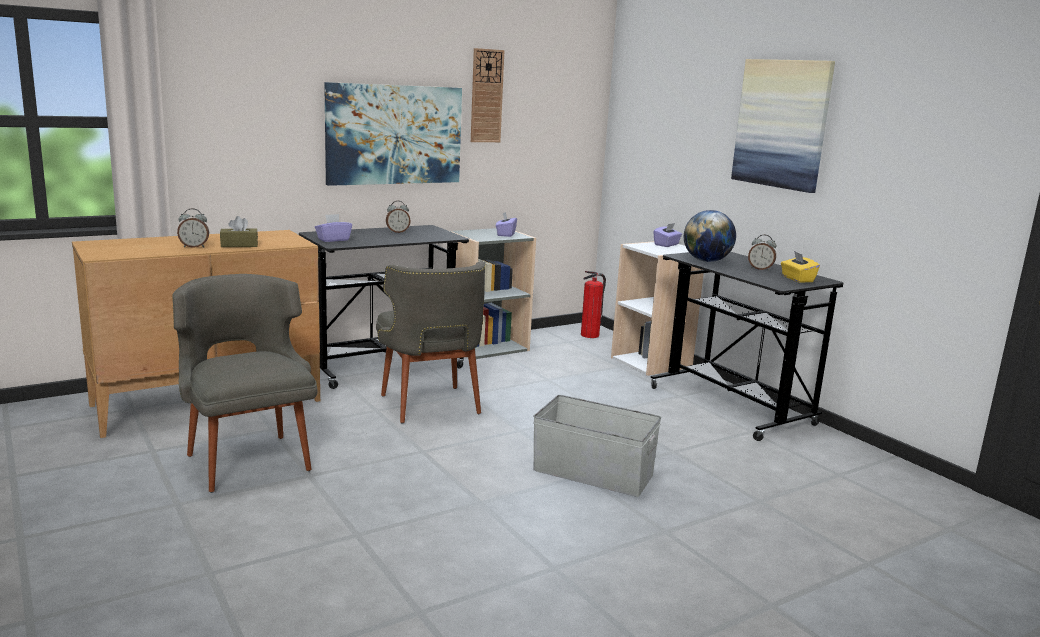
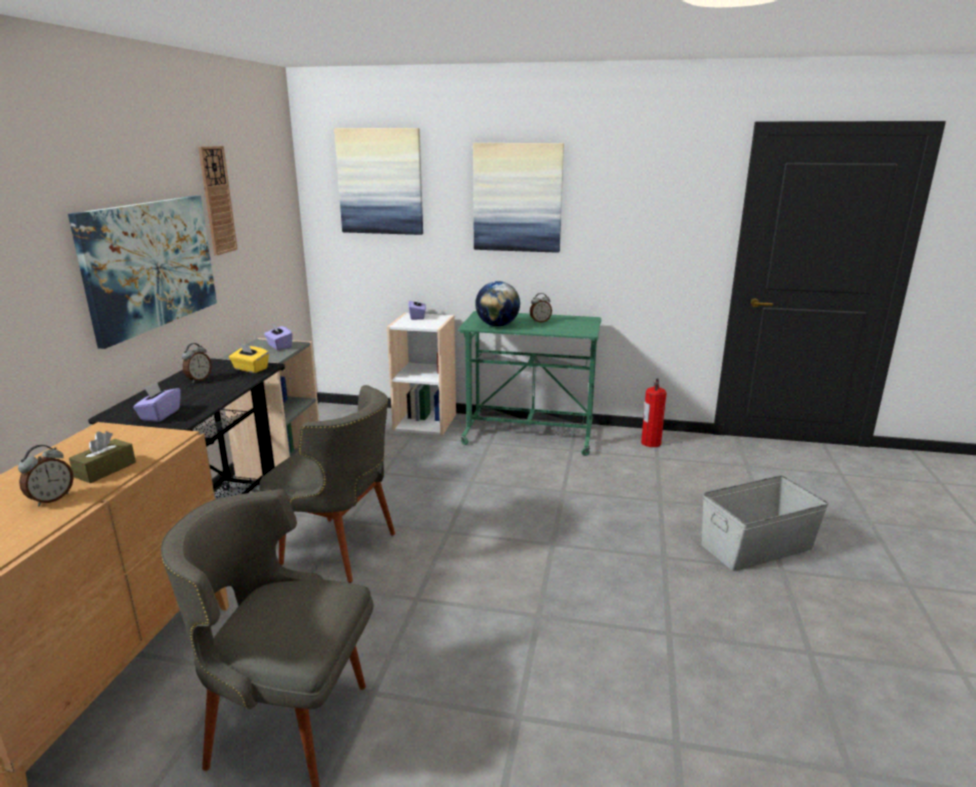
camera: 45 degrees left, 5 degrees up
(590, 335) = (342, 416): fire extinguisher -> fire extinguisher (651, 442)
(593, 473) = (554, 538): grey storage box -> grey storage box (757, 547)
(668, 98) = (380, 181): none -> picture
(731, 406) = (529, 435): black desk -> green desk
(797, 279) = (577, 323): yellow tissue box -> yellow tissue box (250, 369)

